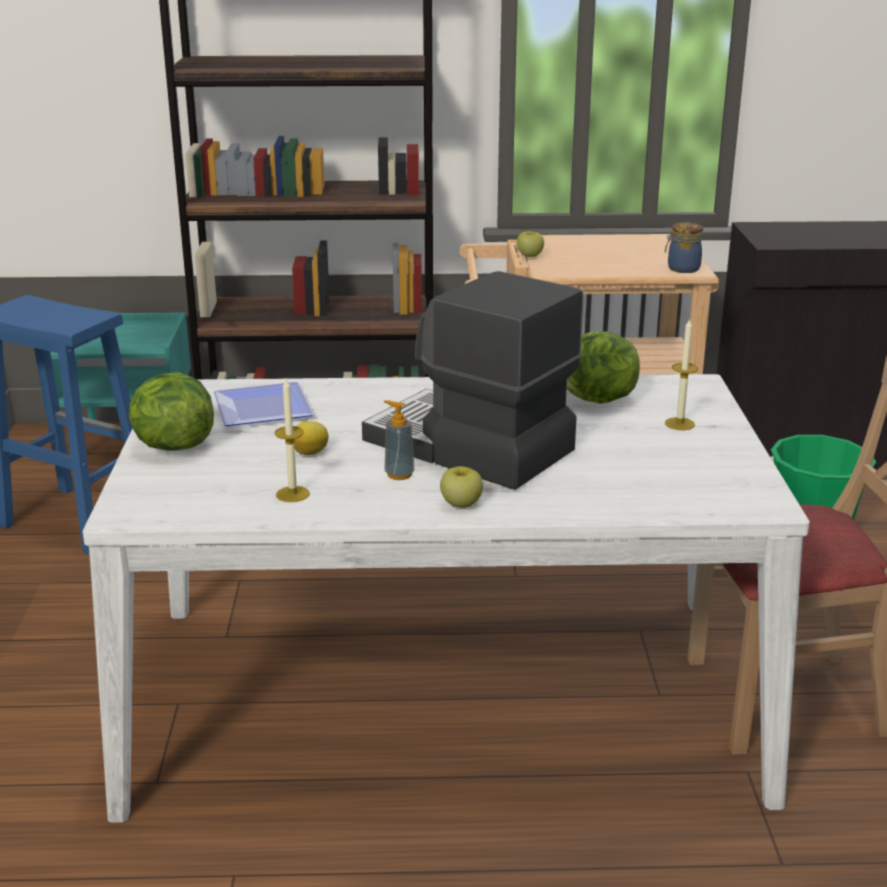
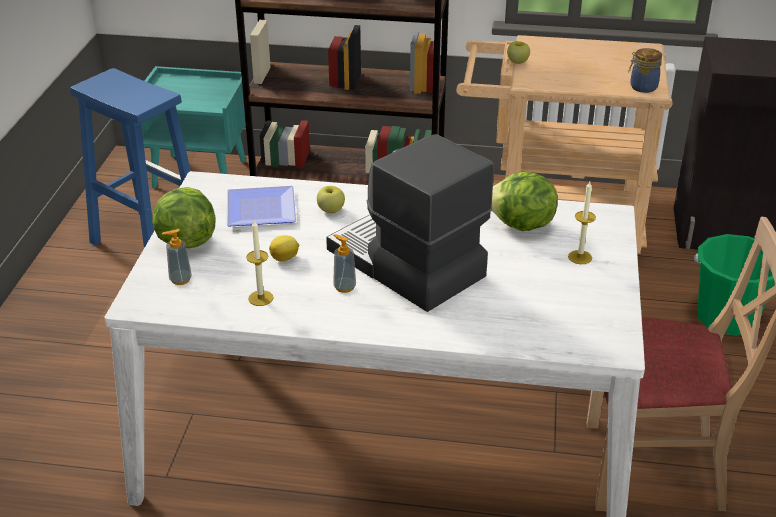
camera: 10 degrees right, 10 degrees up
(177, 484) = (180, 279): none -> soap dispenser
(461, 504) = (382, 321): apple -> apple (331, 210)

